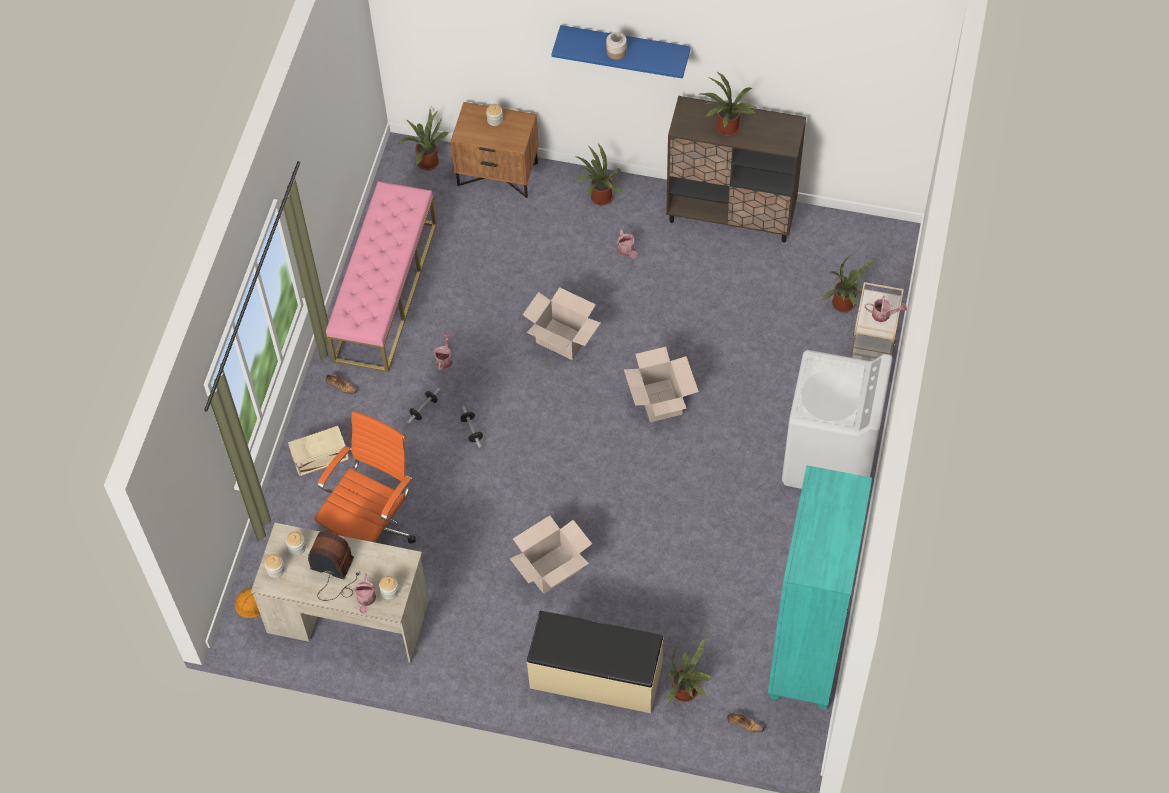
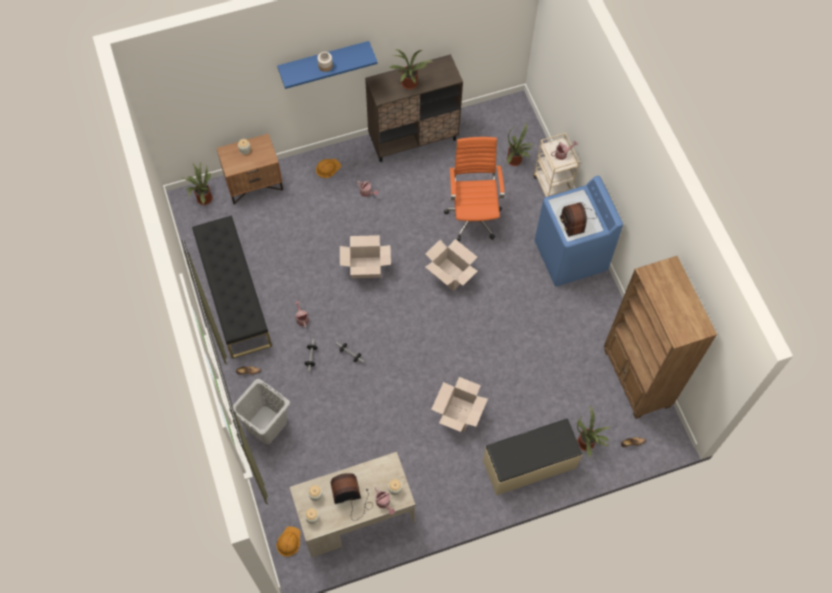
camera: 35 degrees left, 5 degrees up
(319, 457) = (265, 424): beige storage box -> grey laundry basket
(373, 530) = (332, 452): orange office chair -> orange office chair (473, 216)
(385, 291) = (234, 295): pink bench -> black bench
(599, 198) = (327, 168): potted plant -> orange hard hat
(806, 652) = (636, 379): turquoise bookcase -> brown bookcase
(827, 396) = (576, 219): none -> radio
(830, 459) = (570, 256): white washing machine -> blue washing machine

